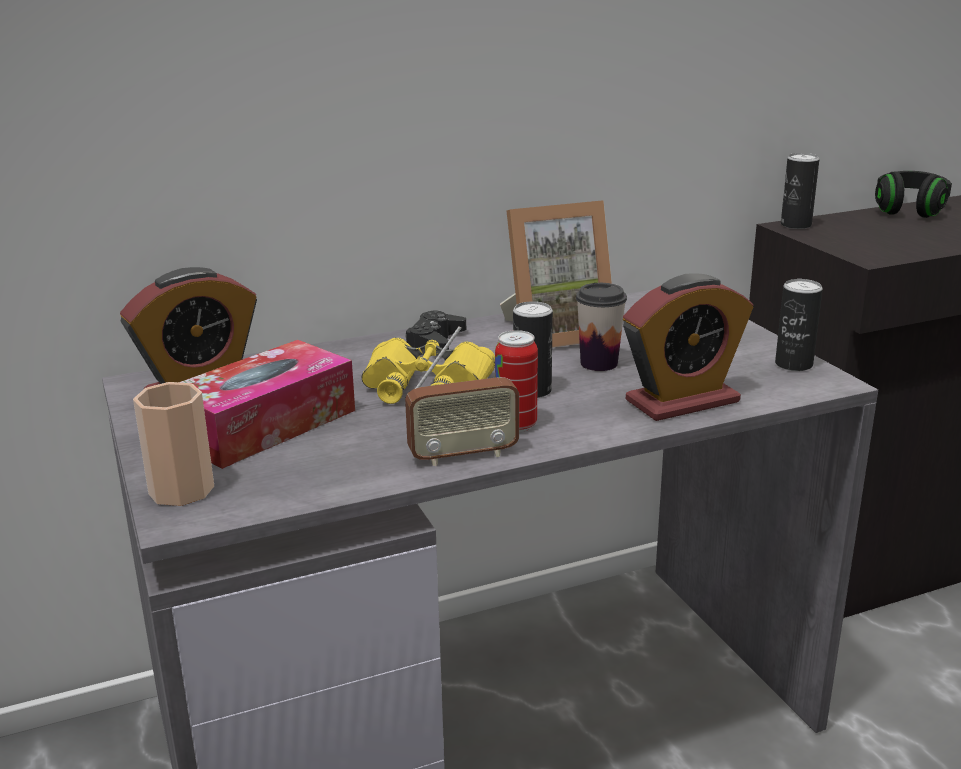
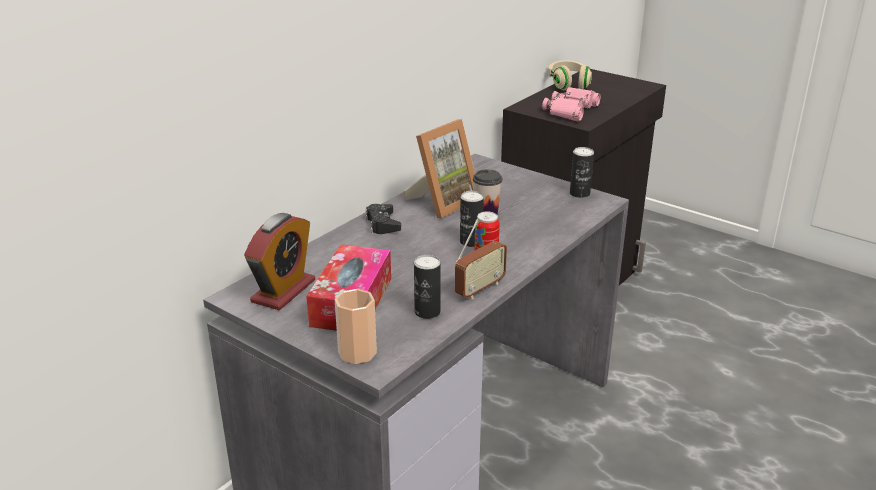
camera: 30 degrees left, 5 degrees up
(426, 385) = (411, 253): yellow binoculars -> none
(682, 401) = (550, 229): alarm clock -> none
(796, 225) = (524, 106): can -> can (427, 312)
(870, 240) = (571, 110): none -> pink binoculars
(909, 209) = (568, 84): black headphones -> beige headphones

